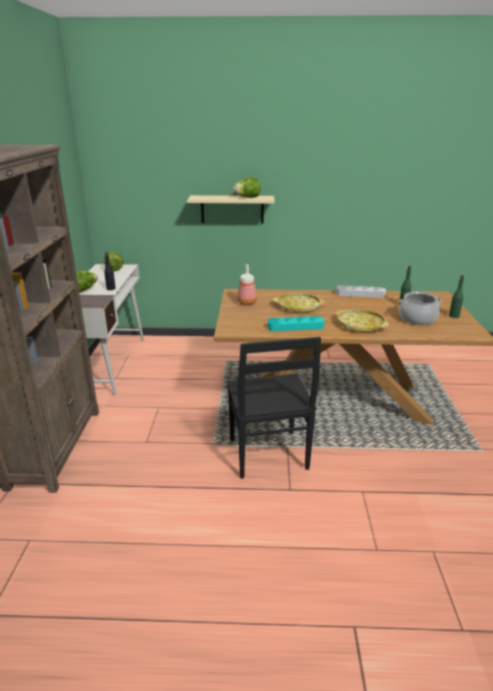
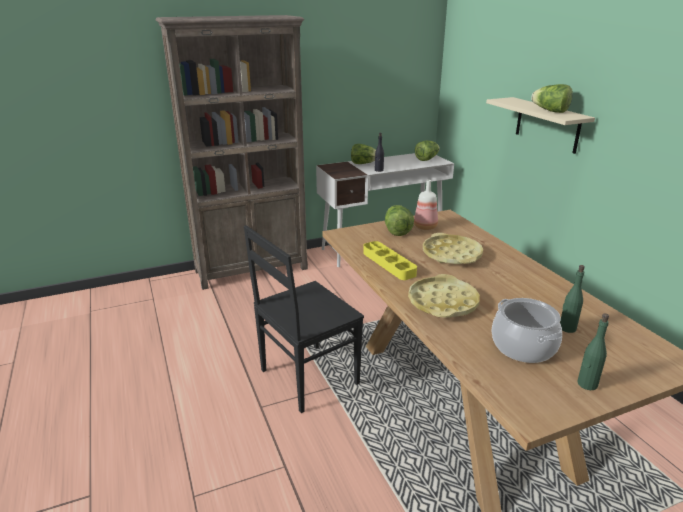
camera: 65 degrees right, 0 degrees up
(244, 312) = (397, 231): none -> lettuce
(295, 327) = (388, 263): turquoise tray -> yellow tray
(360, 294) = (557, 287): grey tray -> none

